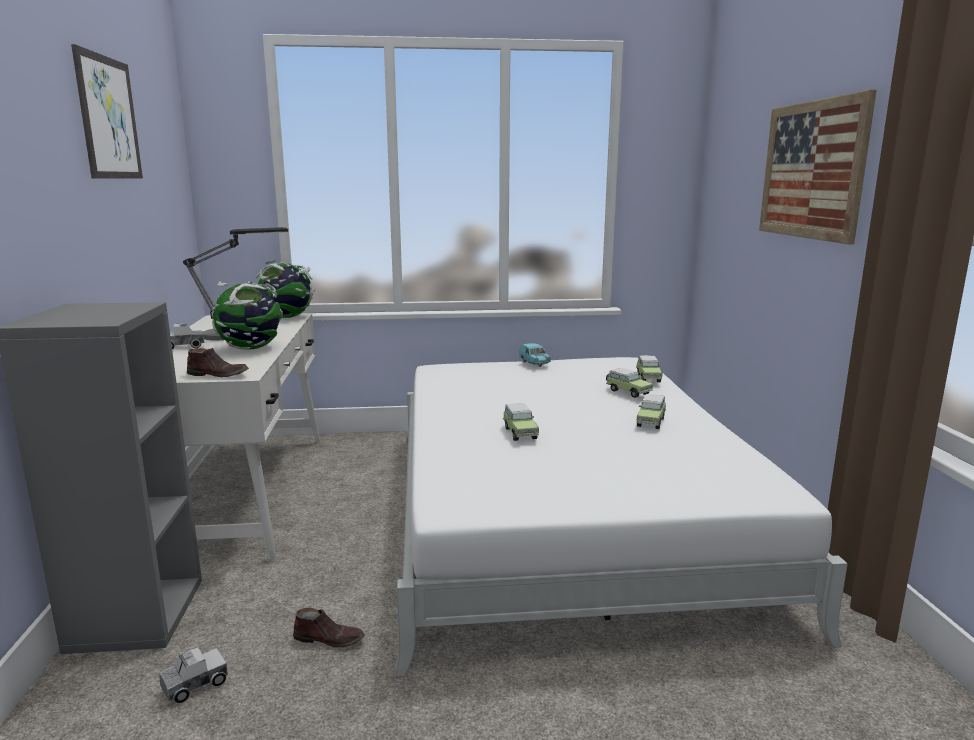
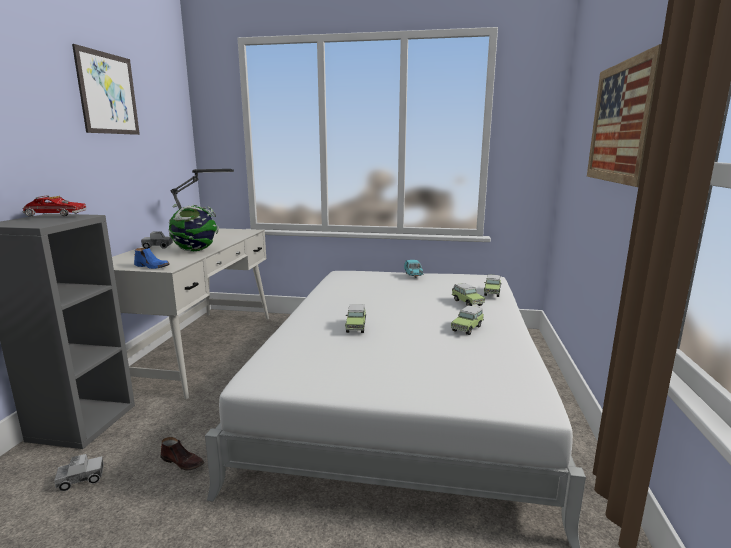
camera: 15 degrees right, 0 degrees up
(91, 308) = (53, 217): none -> toy truck
(218, 375) = (153, 267): brown shoe -> blue shoe
(287, 317) = (245, 231): globe -> none

